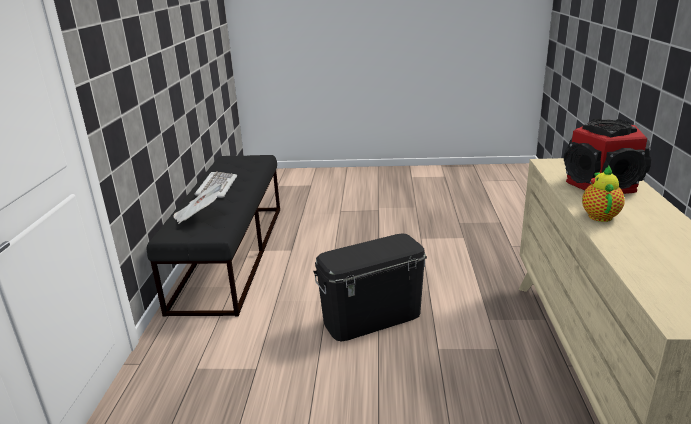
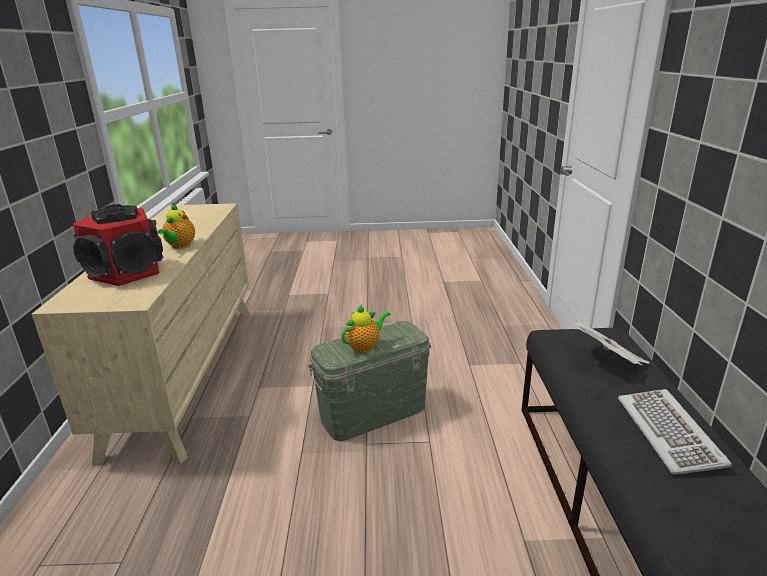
camera: 175 degrees right, 0 degrees up
(372, 317) = (373, 413): black storage box -> green storage box
(375, 246) = (364, 346): none -> teapot

